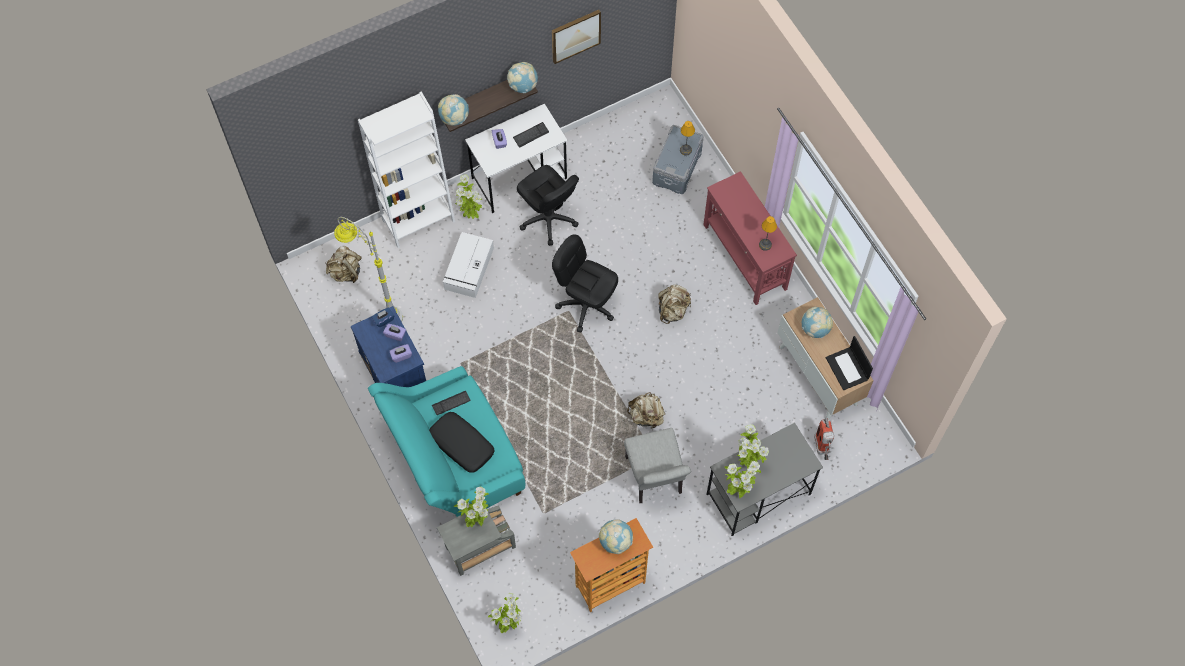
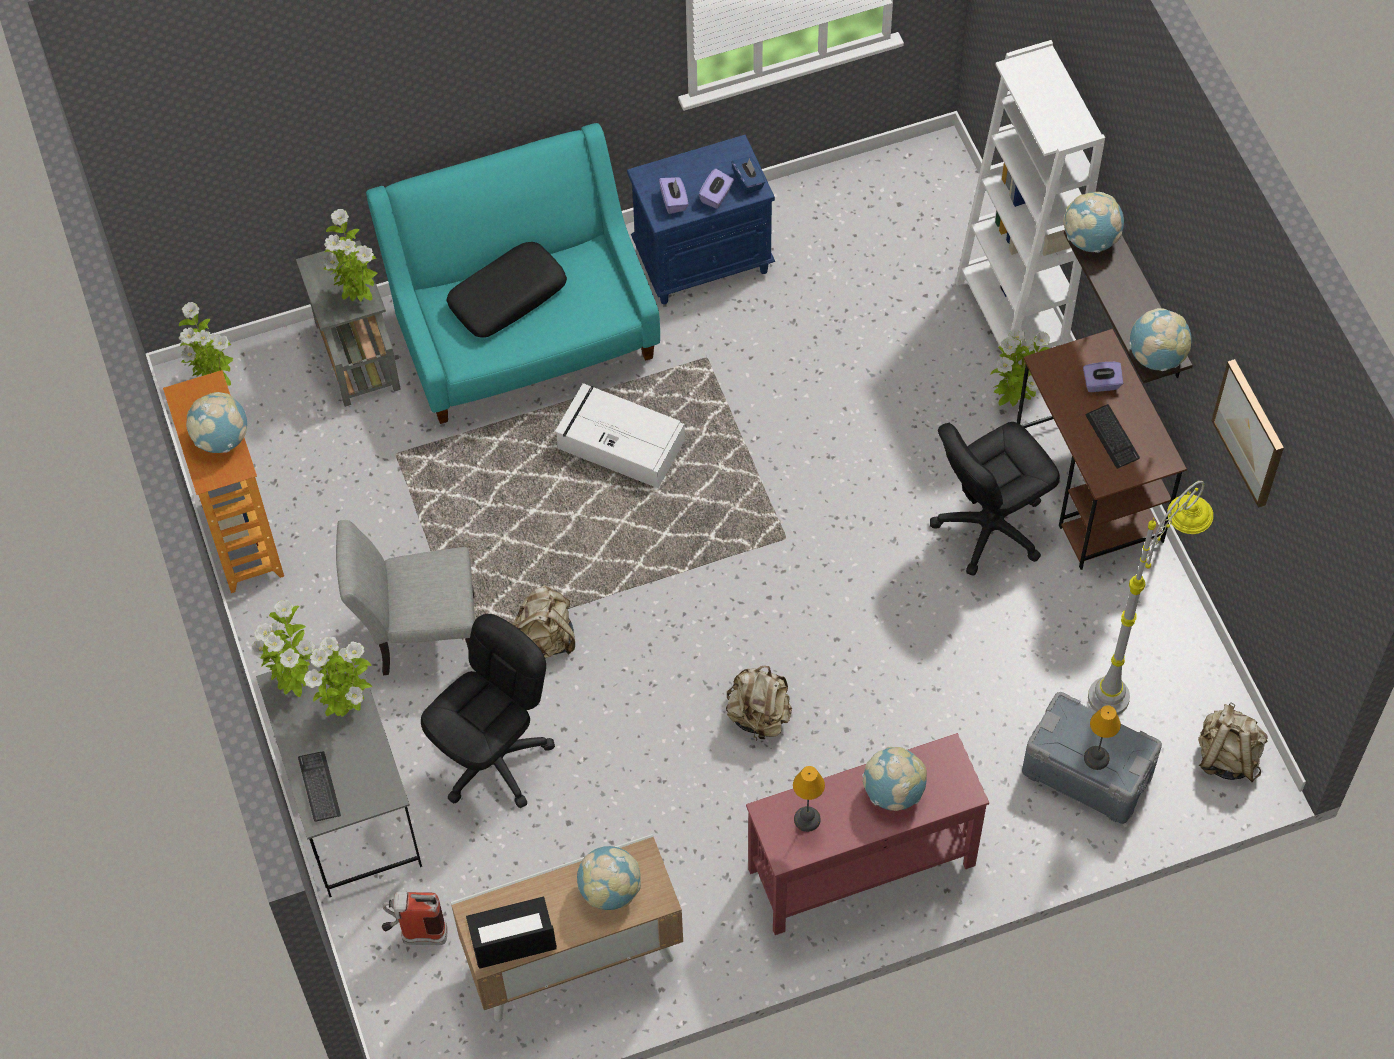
camera: 100 degrees right, 5 degrees down
(346, 272) = (915, 203): beige backpack -> beige backpack (1227, 756)
(378, 308) = (836, 245): grey floor lamp -> grey floor lamp (1131, 674)
(451, 403) = (589, 288): keyboard -> keyboard (319, 787)
(468, 269) = (896, 387): white storage box -> white storage box (619, 444)
(520, 178) = (1089, 489): white desk -> brown desk
(586, 305) = (793, 569): black office chair -> black office chair (493, 759)
(743, 210) = (893, 792): none -> globe

